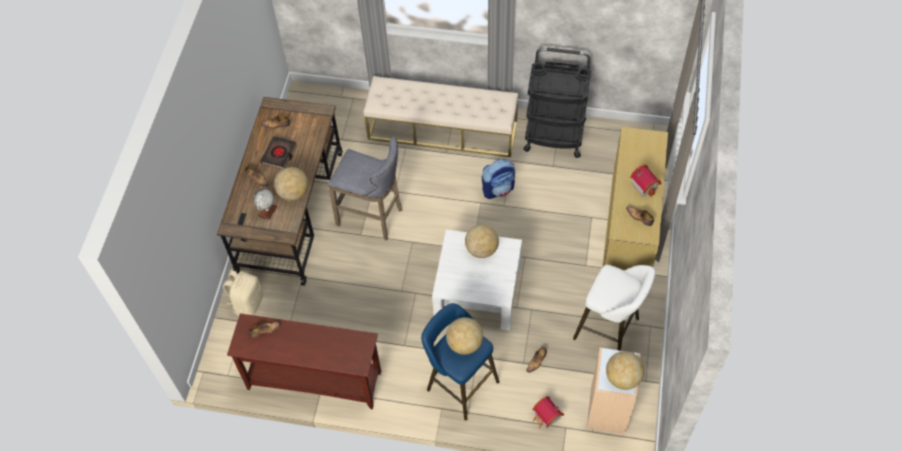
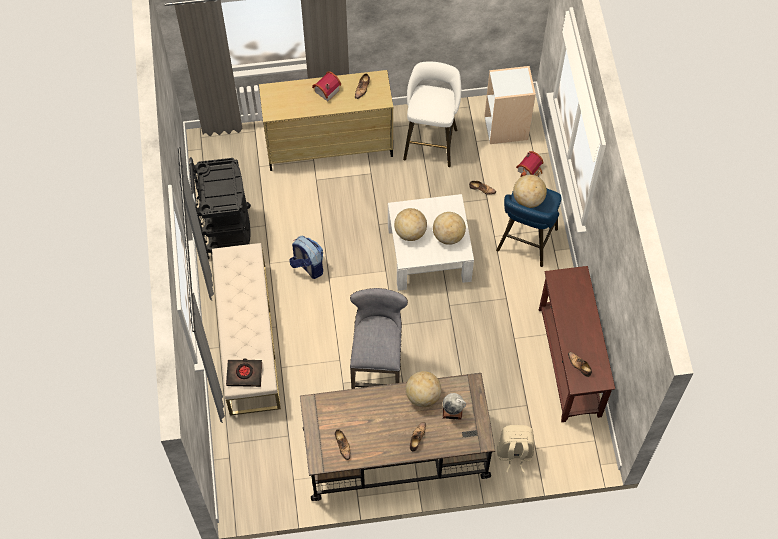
camera: 110 degrees left, 5 degrees up
(279, 155) = (380, 427): black book -> black book (244, 374)
(623, 378) = (516, 77): globe -> globe (448, 235)

